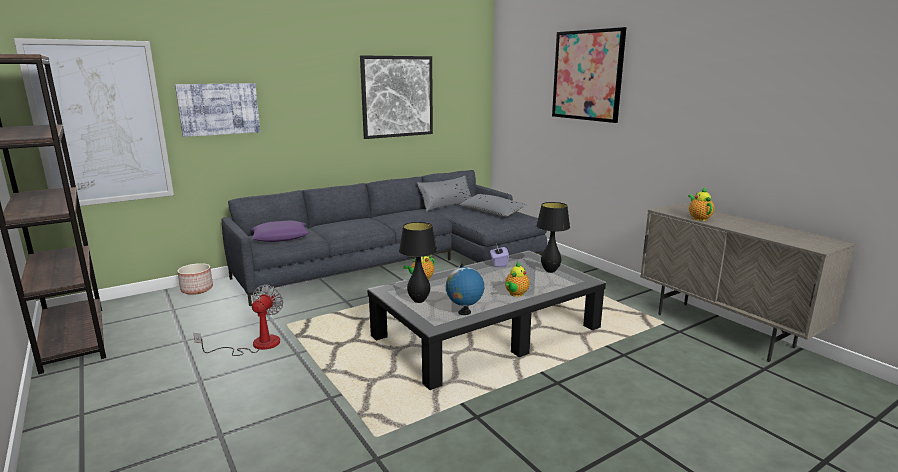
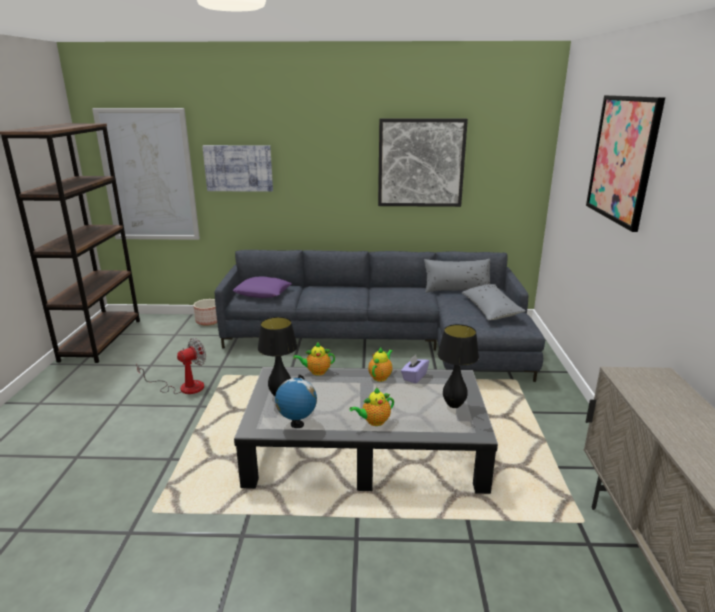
camera: 35 degrees right, 5 degrees up
(698, 218) = (647, 404): teapot -> teapot (381, 377)

